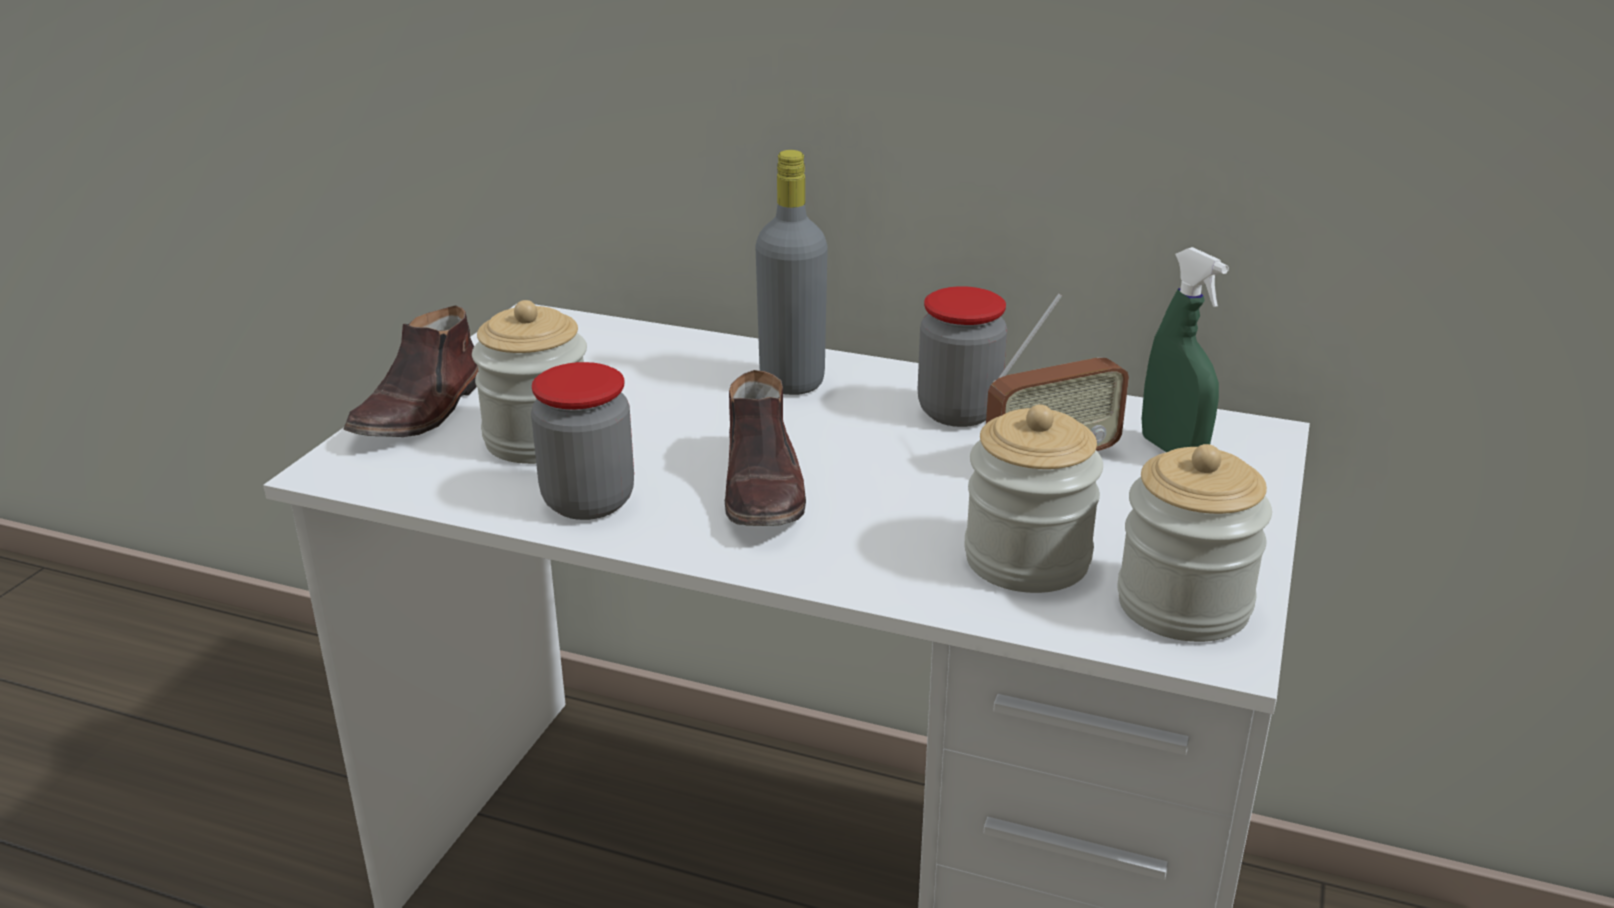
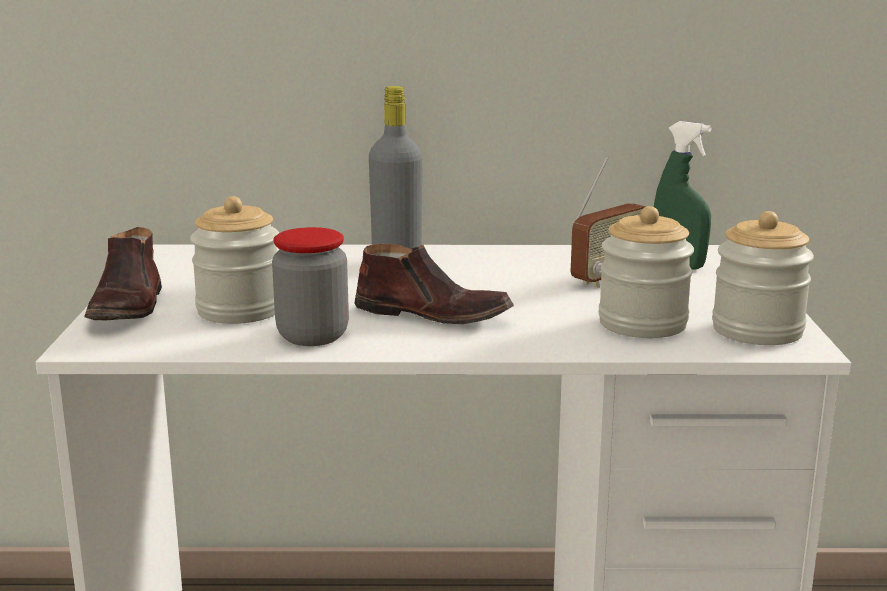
camera: 20 degrees left, 10 degrees down
(763, 489) = (433, 314): brown shoe -> brown shoe turned 45 degrees counterclockwise
(958, 412) = (526, 263): jar -> none

